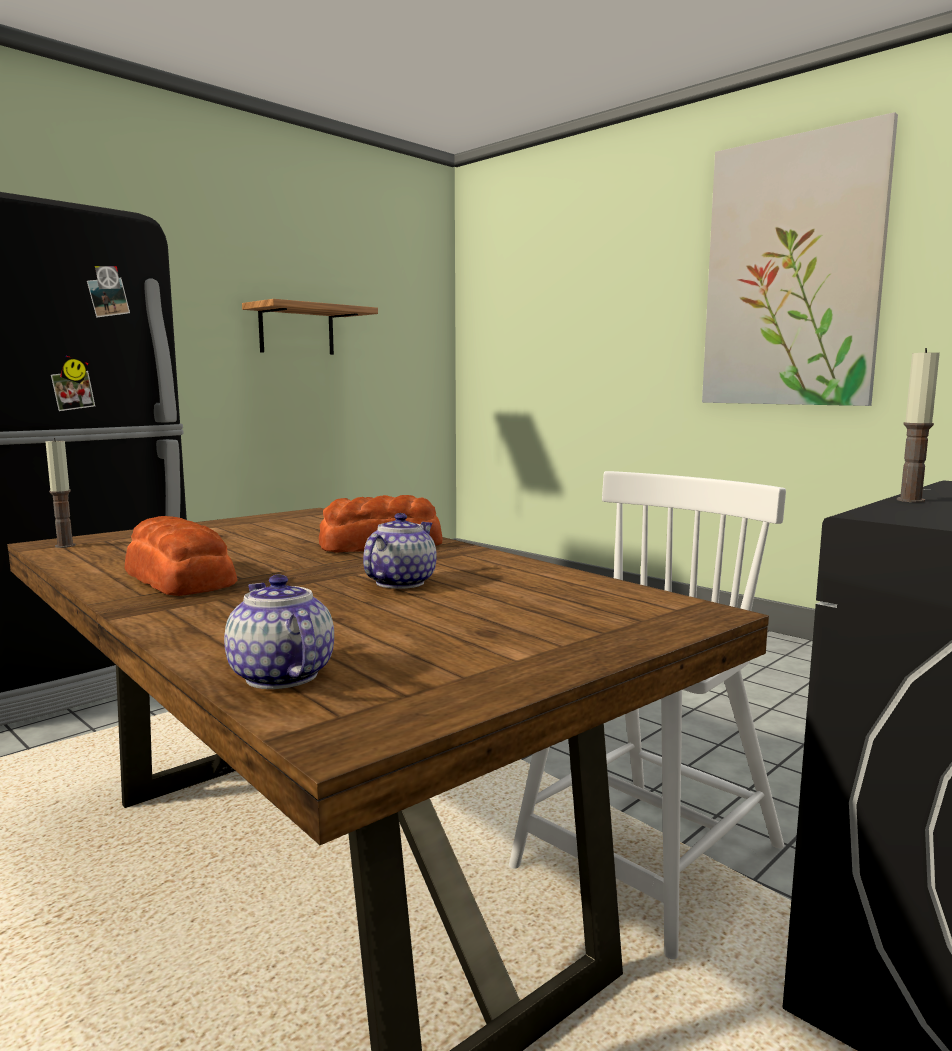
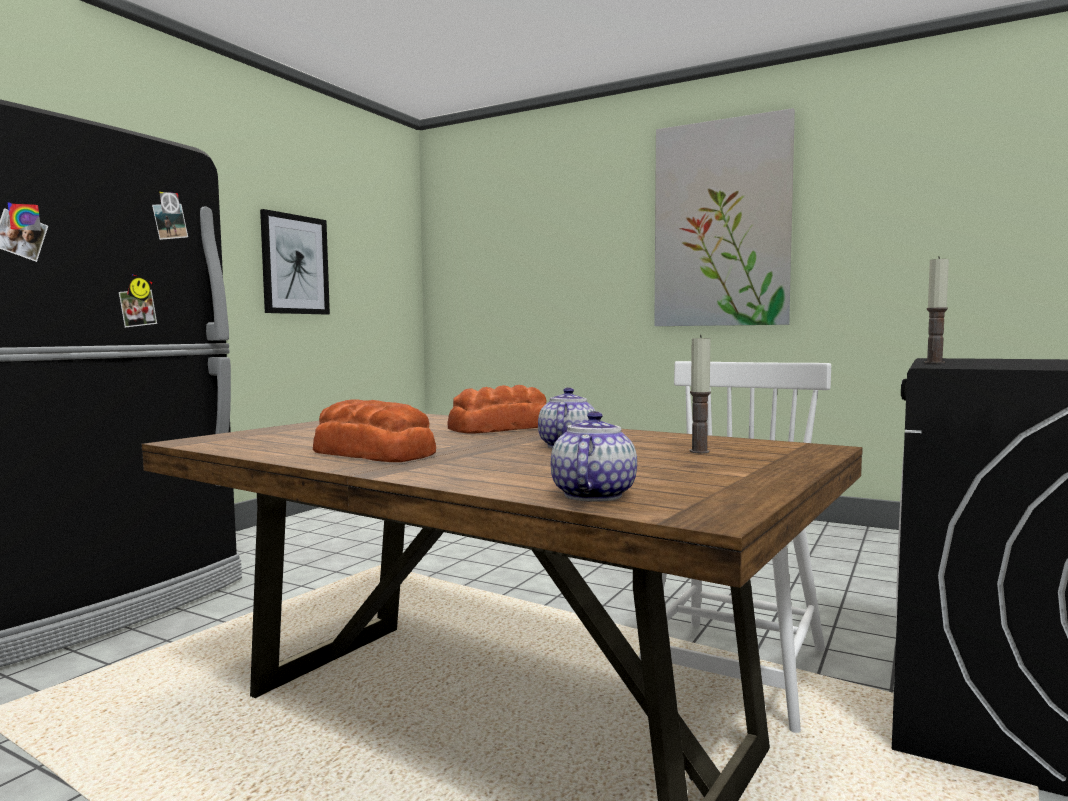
camera: 15 degrees left, 5 degrees down
(65, 546) = (207, 441): candle -> candle (699, 451)
(279, 676) = (592, 495): teapot -> teapot turned 60 degrees clockwise
(296, 330) = (295, 264): shelf -> picture

